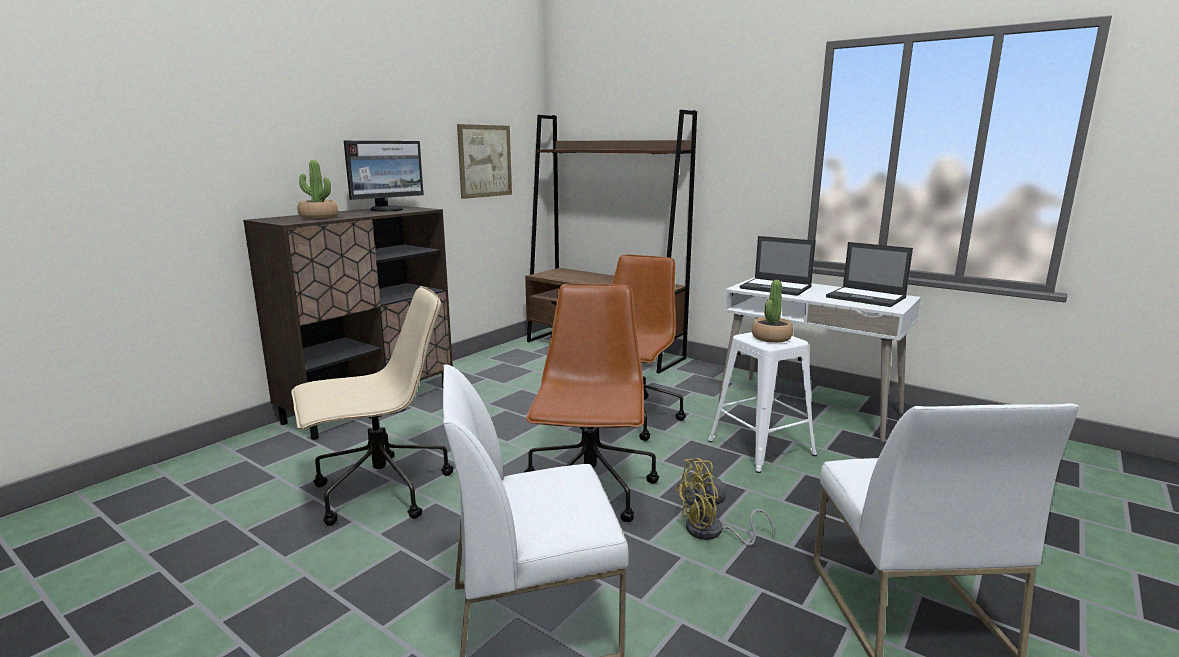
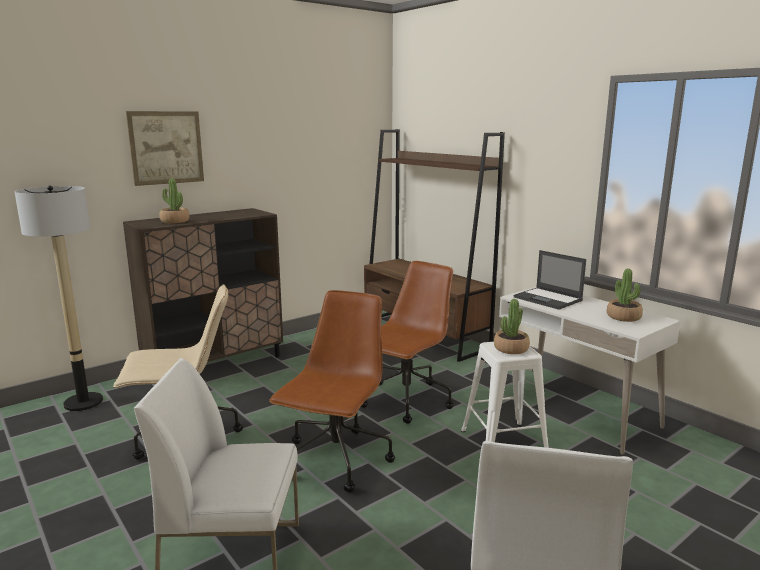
camera: 15 degrees right, 0 degrees up
(208, 467) = (83, 402): none -> floor lamp
(388, 209) = (235, 213): monitor -> none
(485, 161) = (331, 169): picture -> picture (166, 147)
(712, 532) = (411, 512): yellow fan -> none
(867, 297) = (623, 317): laptop -> potted plant

